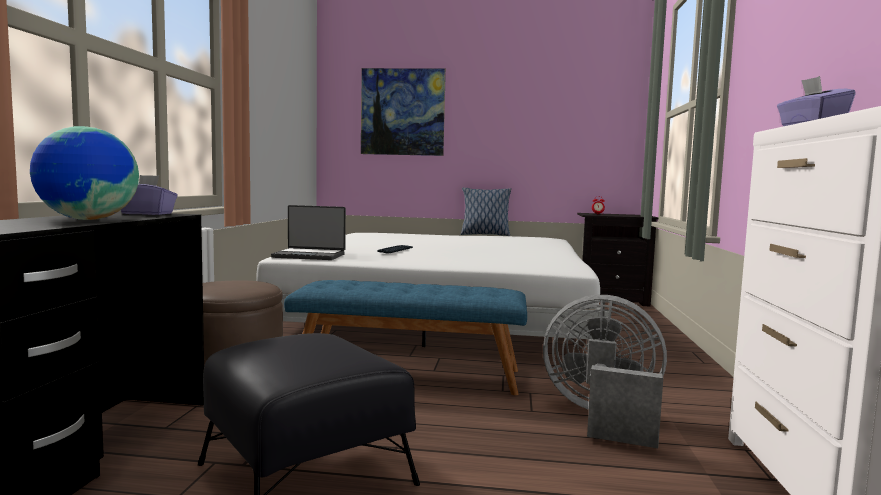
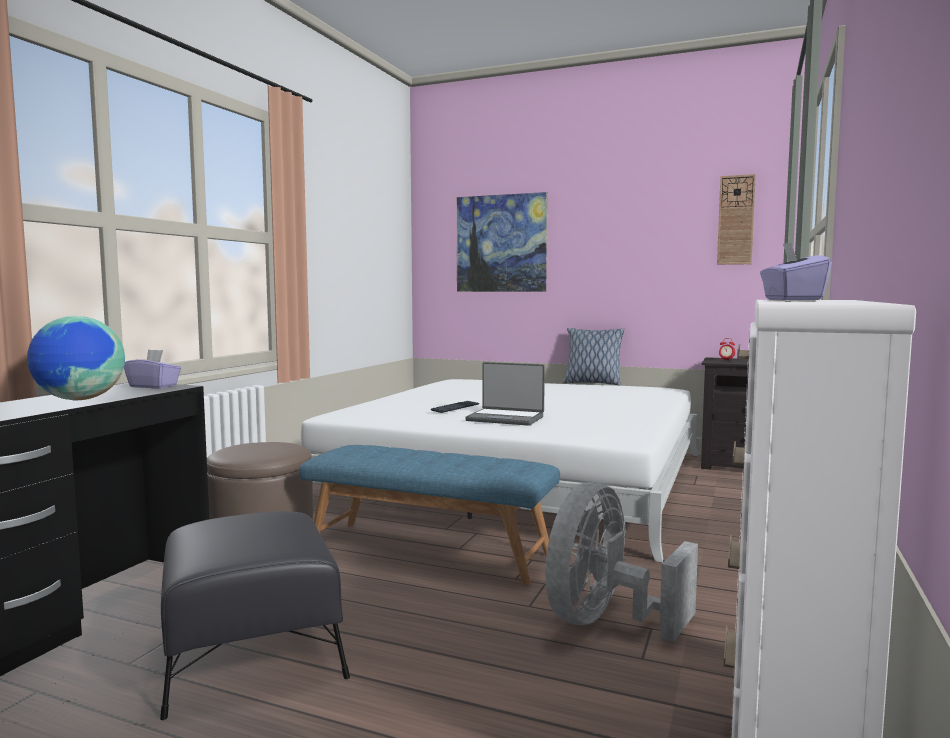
camera: 15 degrees right, 0 degrees up
(310, 256) = (357, 415): laptop -> laptop (506, 418)
(602, 100) = (736, 220): none -> wall clock
(603, 417) = (605, 621): grey fan -> grey fan turned 90 degrees counterclockwise

